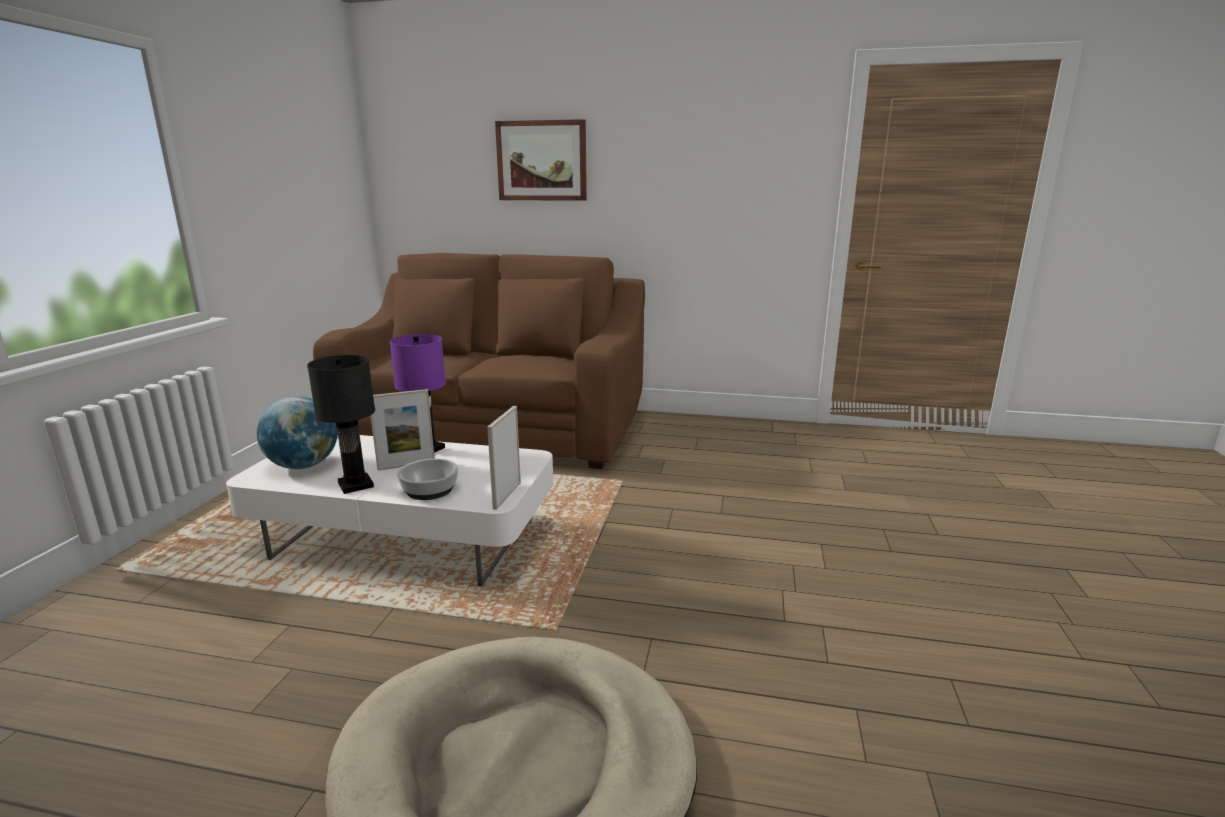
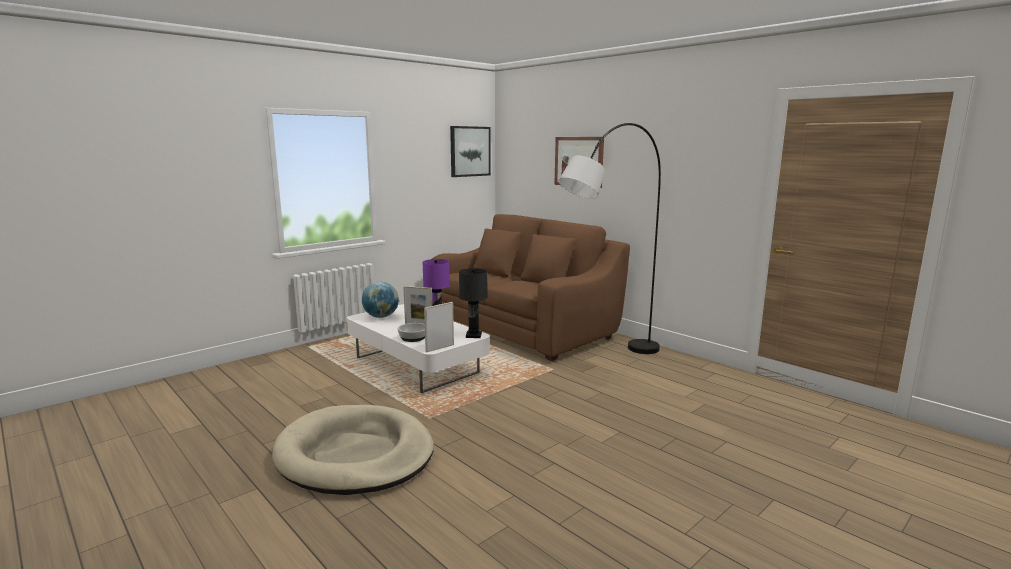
camera: 35 degrees right, 5 degrees down
(331, 146) = (469, 151): none -> picture
(356, 485) = (389, 329): black table lamp -> black table lamp (474, 335)
(673, 453) = (608, 363): none -> grey floor lamp

